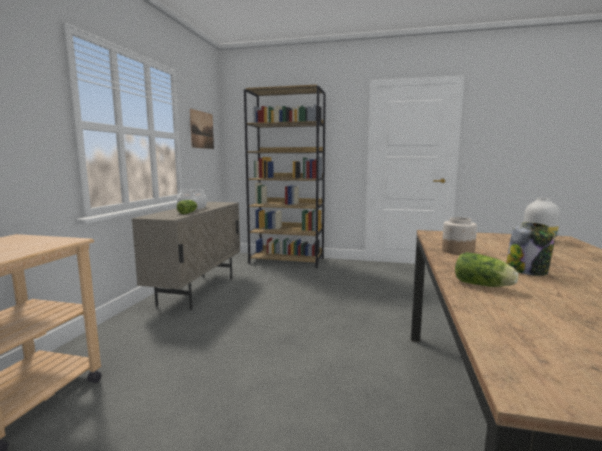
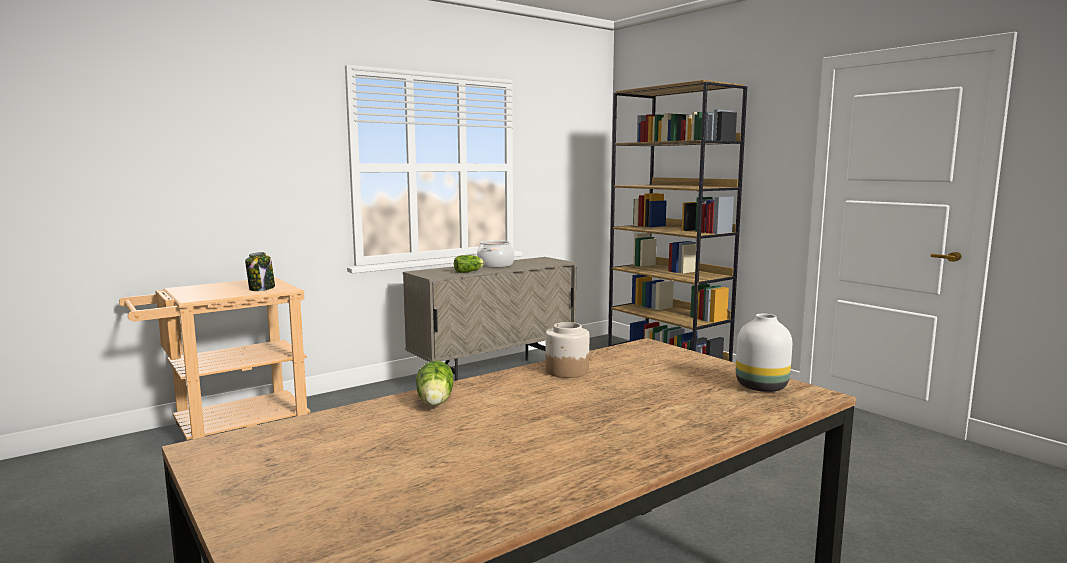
camera: 40 degrees right, 0 degrees up
(202, 130) = (563, 154): picture -> none
(527, 271) = (539, 407): jar -> jar (262, 289)

